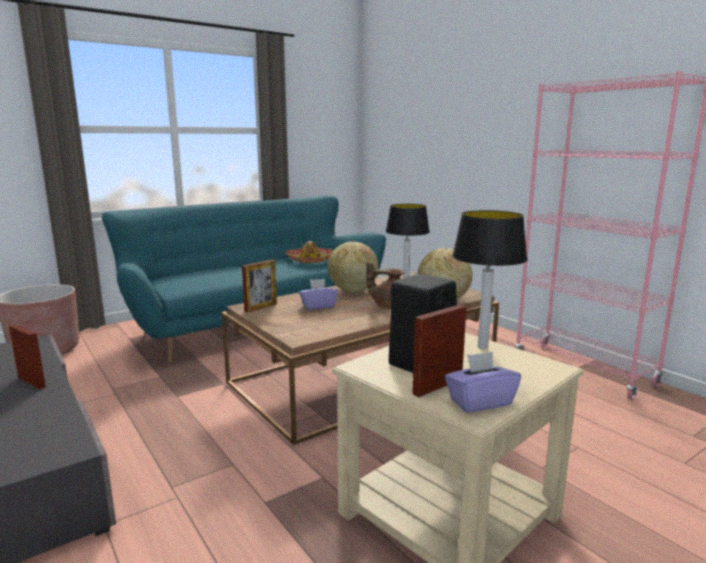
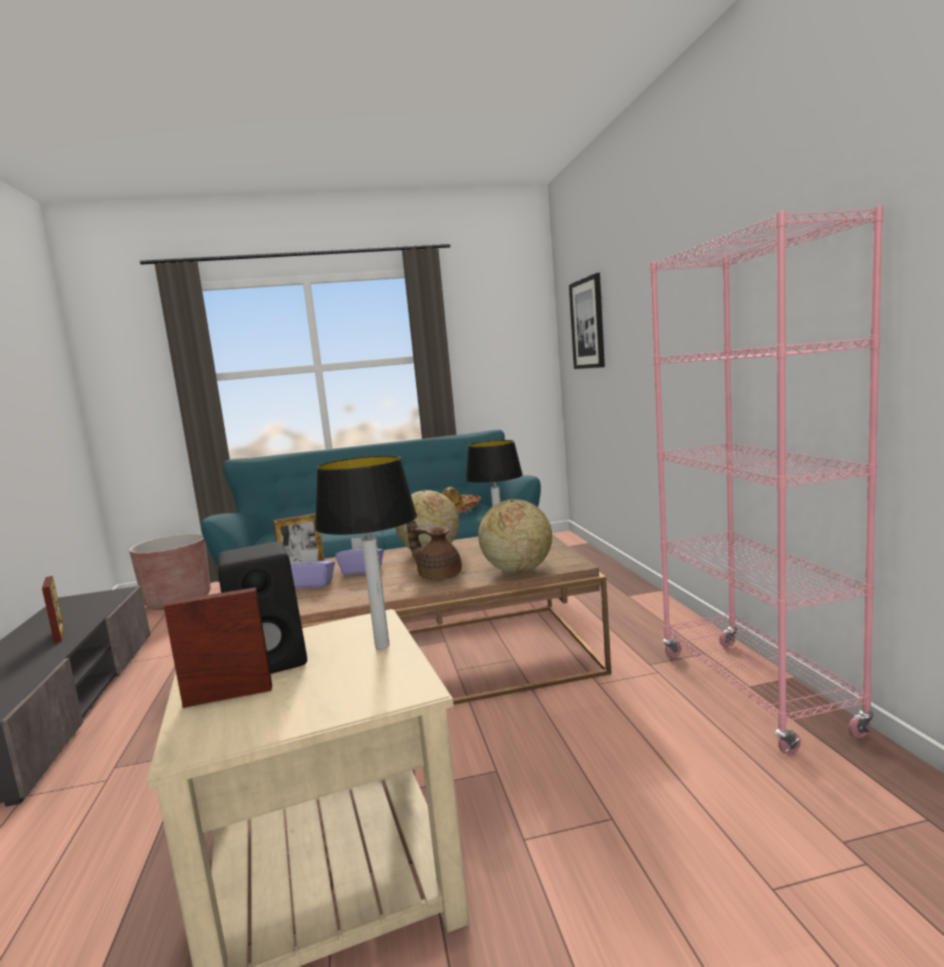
camera: 25 degrees right, 5 degrees down
(405, 117) = (588, 323): none -> picture
(480, 402) = (231, 727): purple tissue box -> purple tissue box (312, 584)

